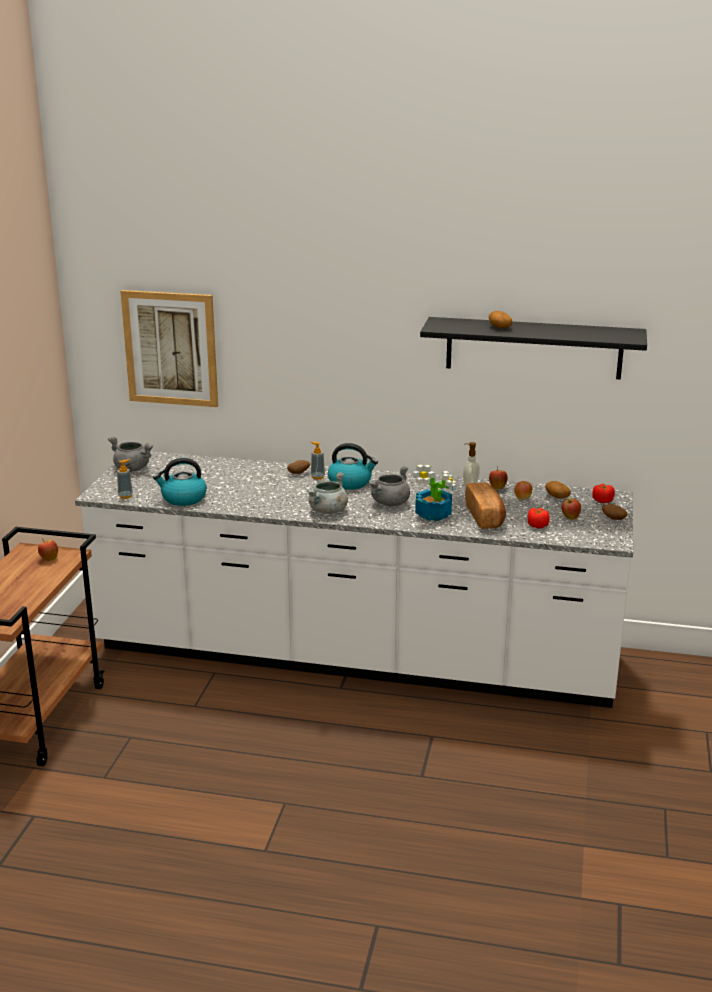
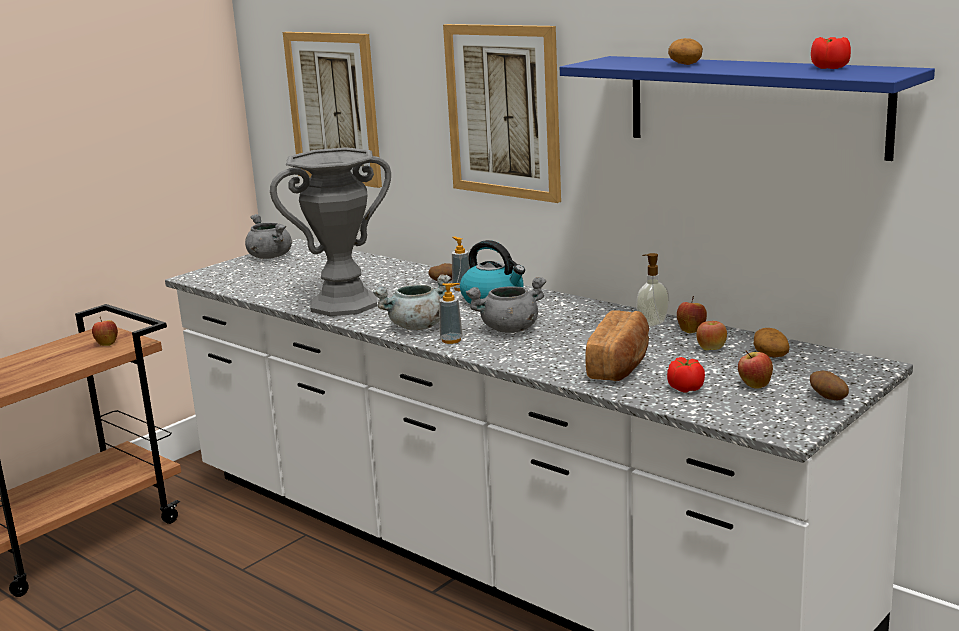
camera: 30 degrees right, 5 degrees down
(125, 496) = (219, 281): soap dispenser -> soap dispenser (451, 340)
(183, 498) = (273, 292): kettle -> none
(252, 501) = (344, 304): none -> grey vase
(338, 351) = (503, 111): none -> picture
(434, 515) = (549, 351): potted plant -> none
(533, 348) = (754, 105): black shelf -> blue shelf
(602, 501) = (841, 370): tomato -> tomato (829, 68)

